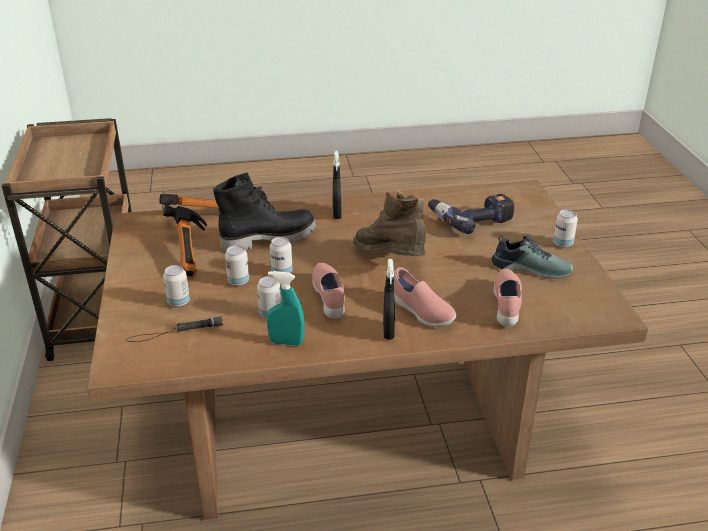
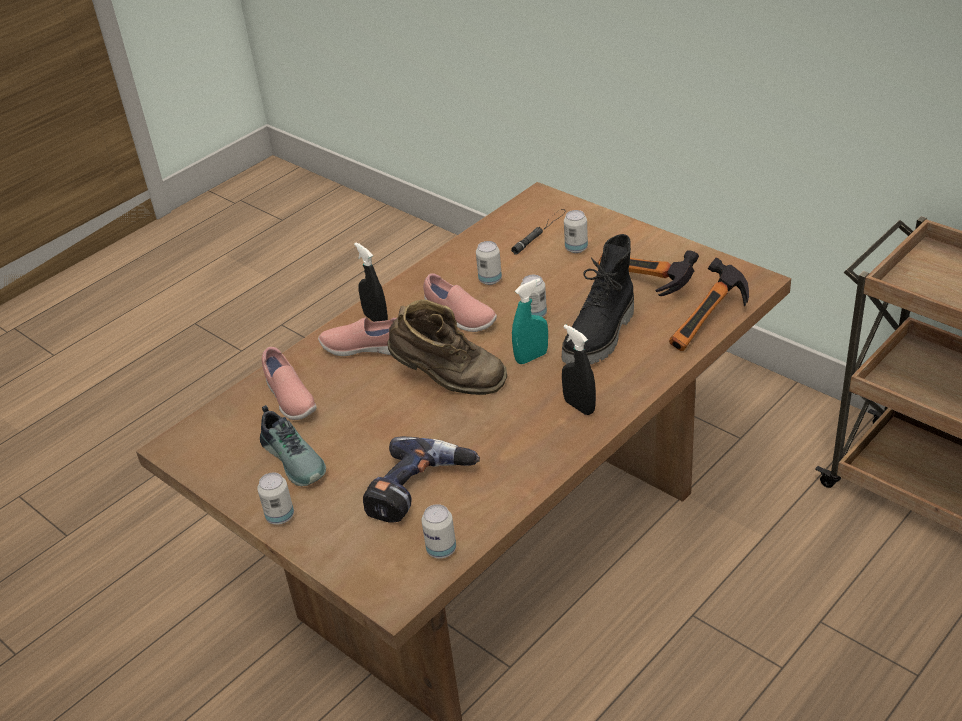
camera: 145 degrees right, 5 degrees up
(238, 281) = (558, 287): can -> can (441, 550)
(286, 342) = (446, 269): turquoise spray bottle -> turquoise spray bottle (531, 357)
(531, 267) = (295, 458): shoe -> shoe turned 105 degrees counterclockwise

